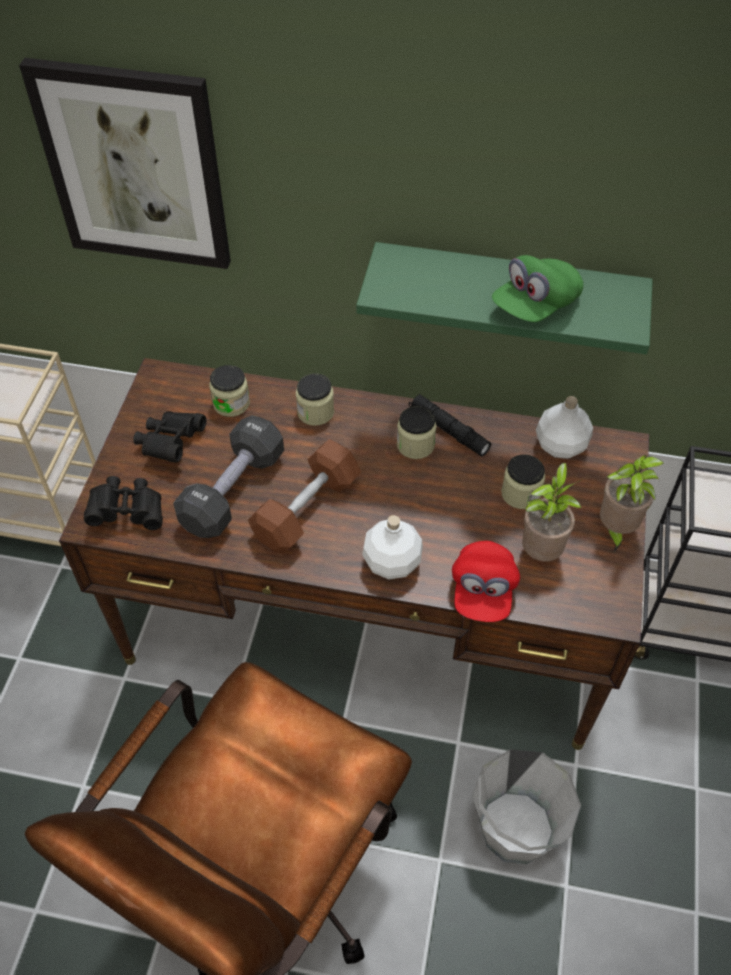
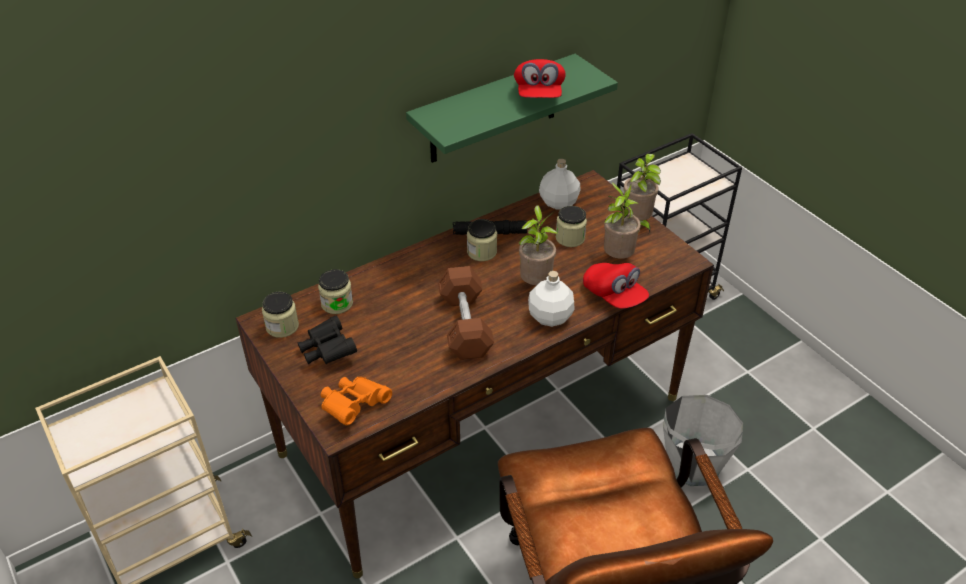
camera: 45 degrees left, 10 degrees down
(128, 512) = (354, 406): black binoculars -> orange binoculars
(135, 166) = (219, 135): picture -> none
(233, 491) = (406, 347): black dumbbell -> none
(315, 412) = (399, 273): jar -> jar (282, 326)
(424, 516) = (535, 283): none -> potted plant
(535, 305) = (538, 94): green cap -> red cap

